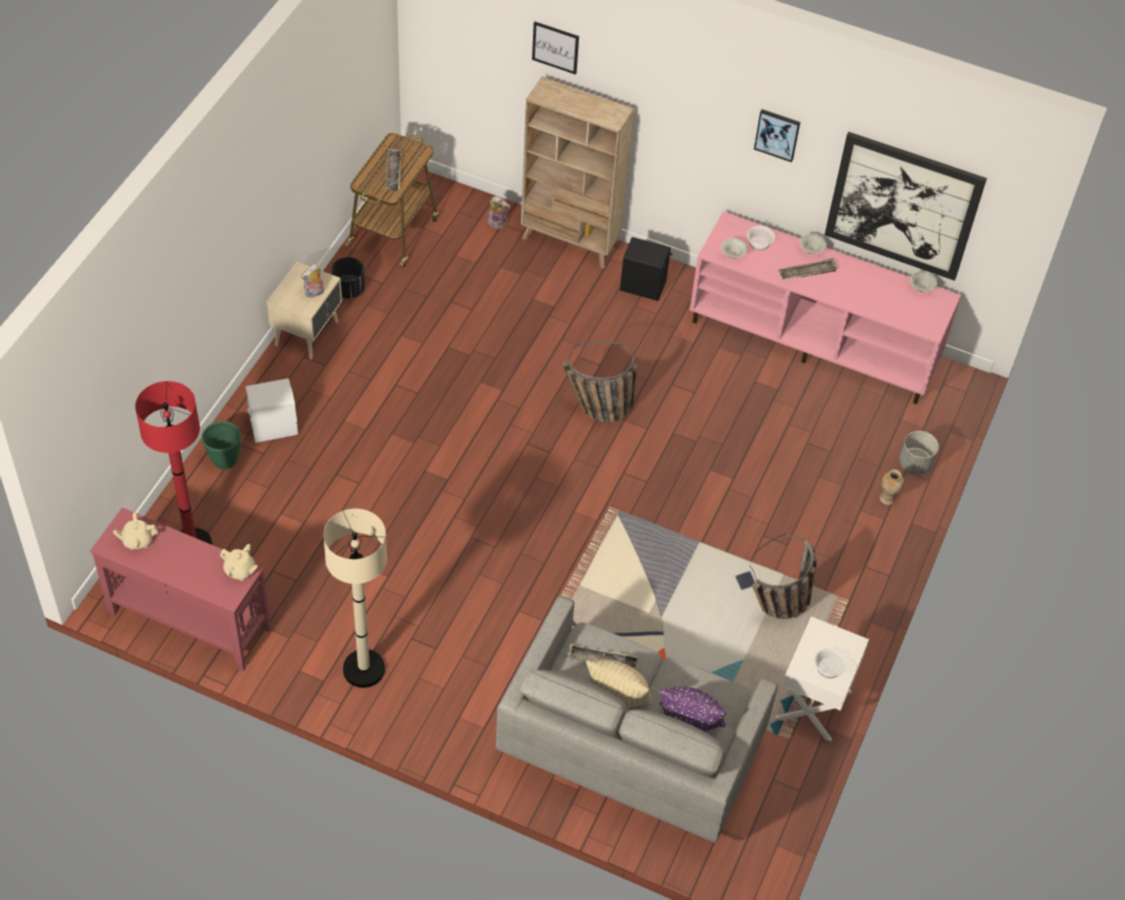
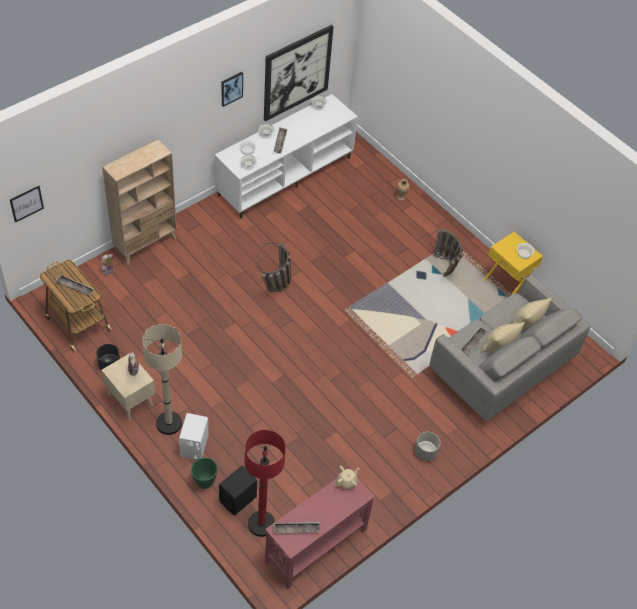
camera: 65 degrees left, 0 degrees up
(137, 540) = (296, 529): beige teapot -> tray
(363, 669) = (394, 468): beige floor lamp -> beige floor lamp (169, 423)
(555, 47) = (103, 143): picture -> picture (26, 203)
(643, 286) = (201, 227): black speaker -> black speaker (238, 499)
(689, 723) = (525, 324): purple pillow -> beige pillow
(814, 341) = (285, 176): pink tv stand -> white tv stand
(814, 705) = (506, 283): white nightstand -> yellow nightstand
(914, 464) = (385, 177): grey planter -> grey planter (425, 452)

